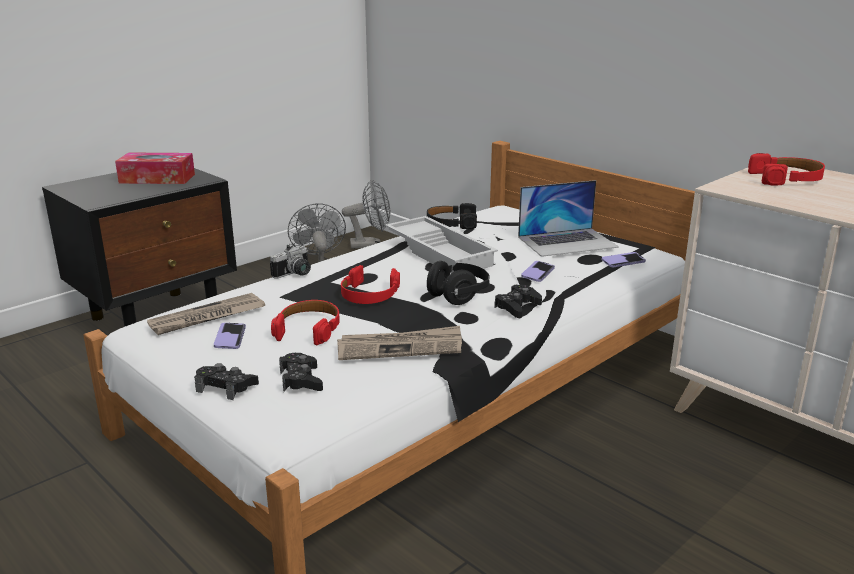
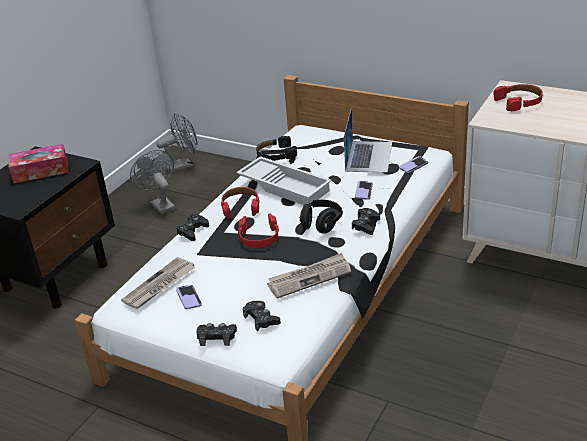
camera: 15 degrees left, 10 degrees up
(295, 274) = (193, 231): camera -> black game controller
(309, 329) = (238, 277): red headphones -> red headphones (241, 206)
(567, 242) = (369, 156): laptop -> laptop turned 45 degrees counterclockwise

